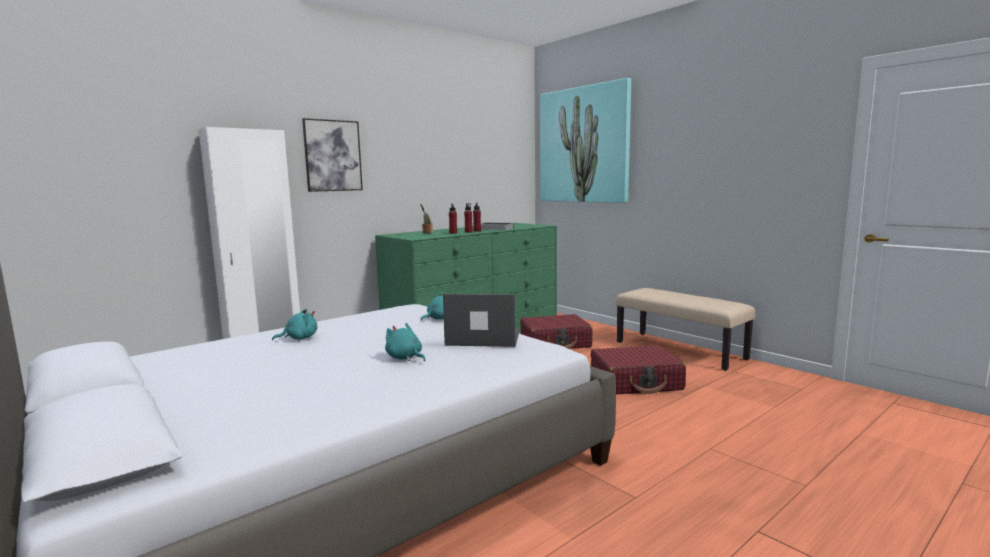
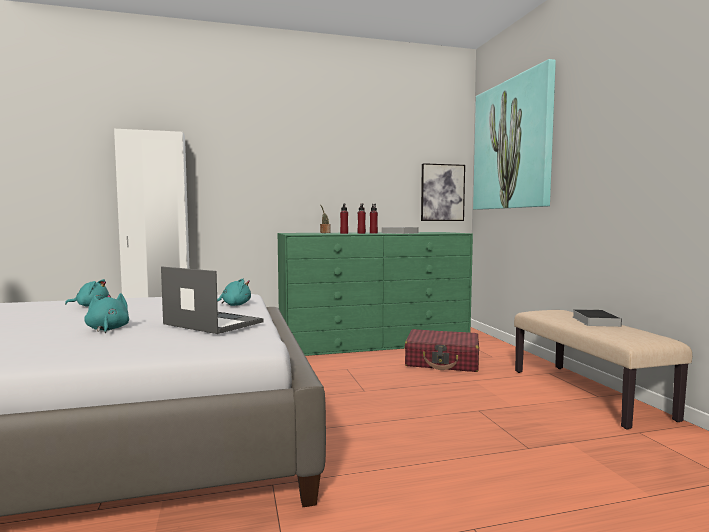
camera: 25 degrees right, 5 degrees down
(333, 155) = (240, 157): picture -> picture (442, 192)
(636, 382) = (481, 419): red suitcase -> none
(683, 295) = (594, 321): none -> book

